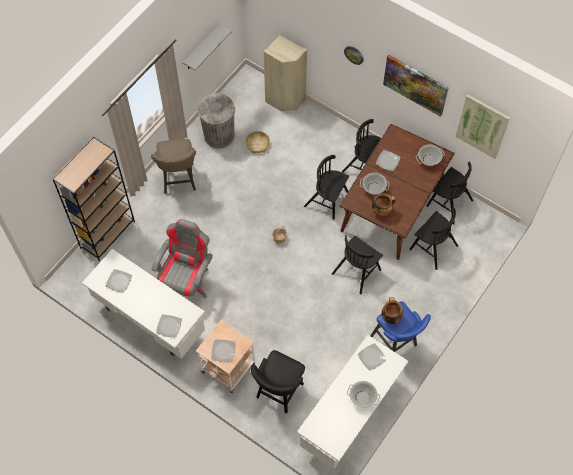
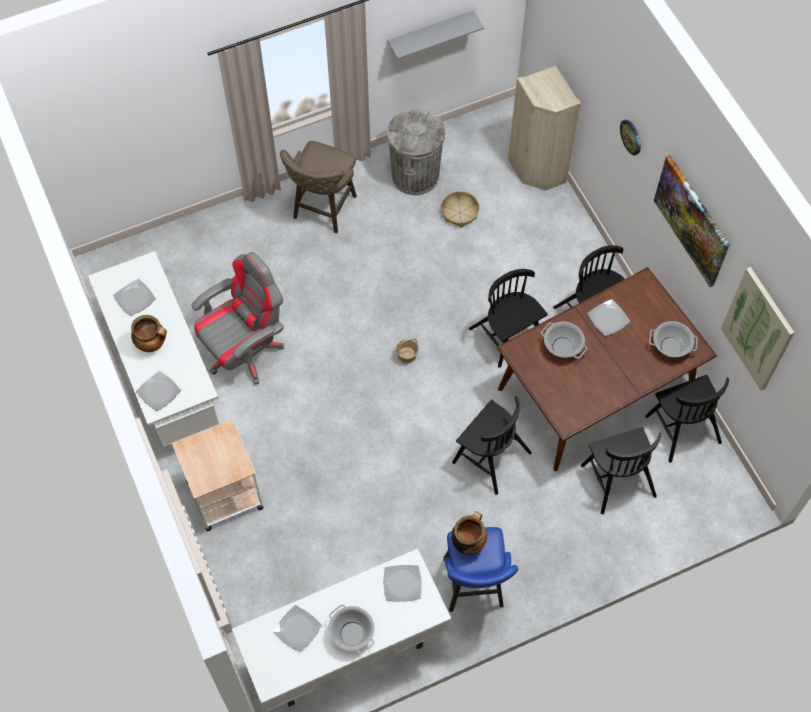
camera: 30 degrees right, 0 degrees up
(107, 234) = (186, 235): beige bookcase -> none
(223, 351) = (207, 463): plate -> plate (298, 629)
(278, 392) = (269, 565): black stool -> none
(358, 269) = (488, 455): black chair -> black chair turned 120 degrees counterclockwise
(382, 211) = (553, 385): cooking pot -> cooking pot (152, 344)

